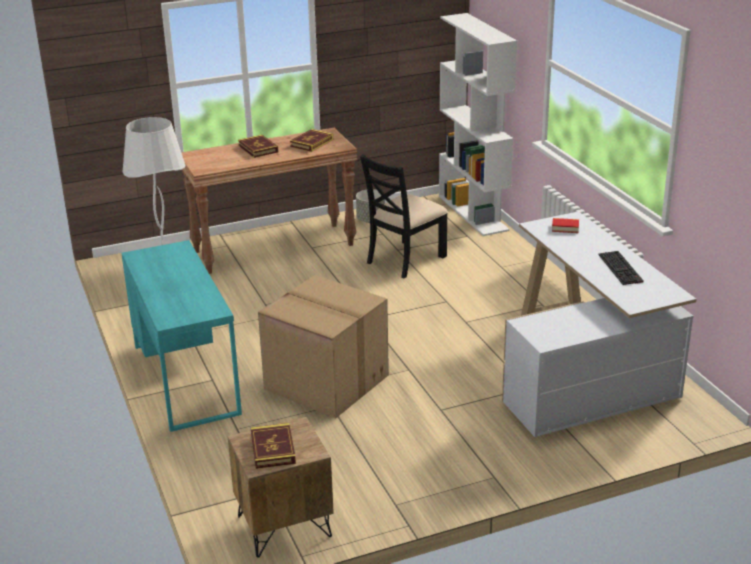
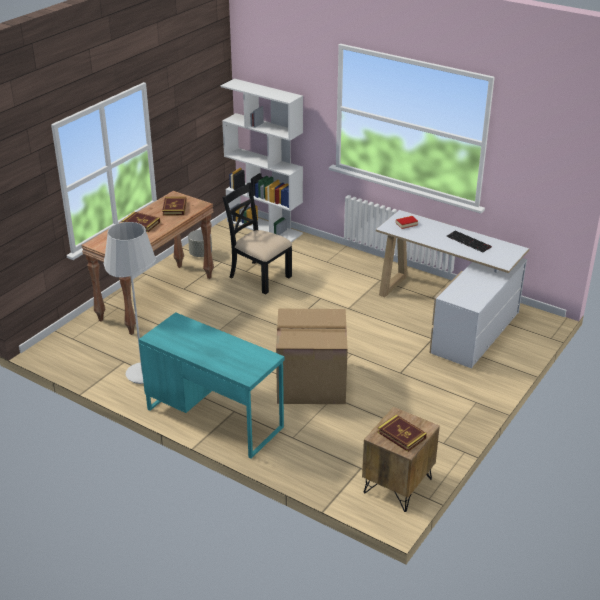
camera: 35 degrees left, 5 degrees up
(405, 259) = (259, 277): black chair -> black chair turned 120 degrees clockwise

